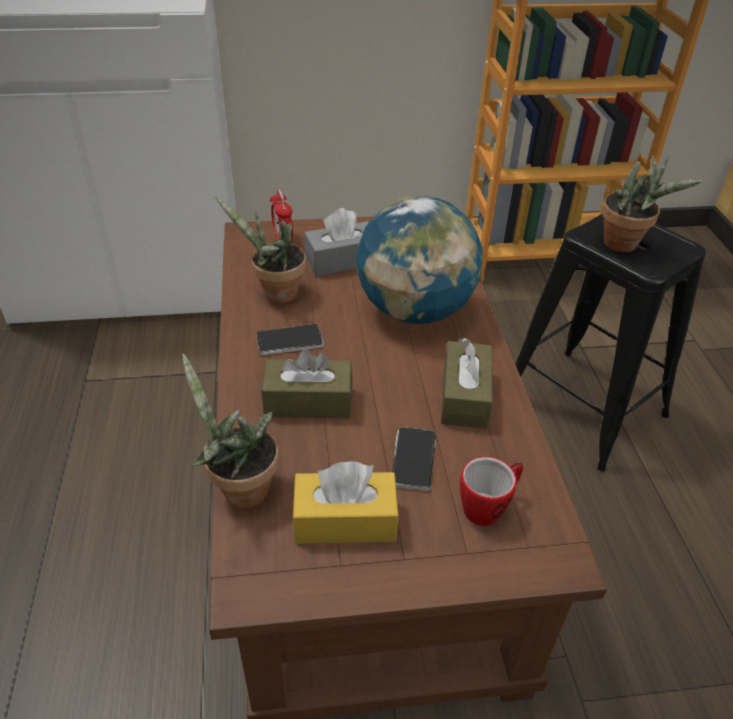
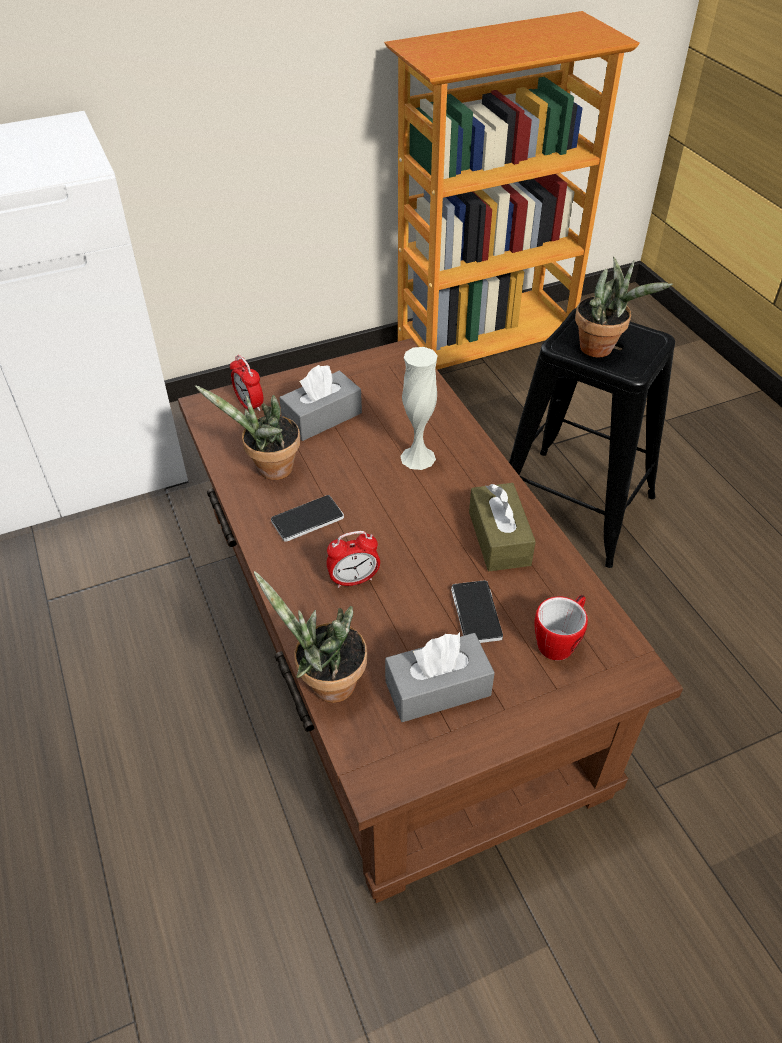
camera: 15 degrees left, 5 degrees up
(308, 402) = (354, 580): brown tissue box -> alarm clock
(345, 520) = (438, 688): yellow tissue box -> grey tissue box
(415, 310) = (418, 457): globe -> white vase

